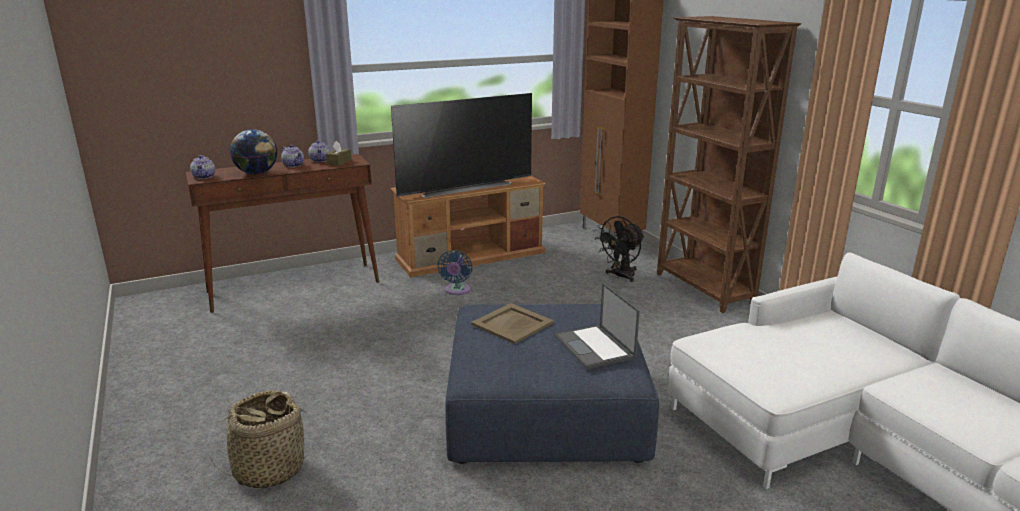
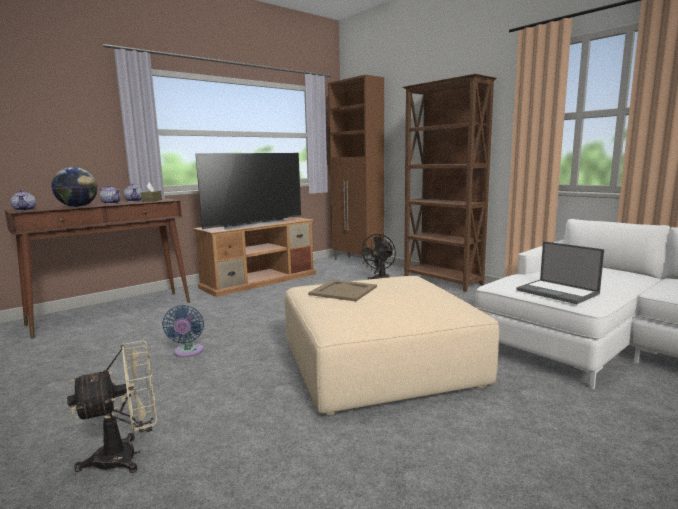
camera: 15 degrees left, 10 degrees down
(269, 469) = (127, 456): basket -> beige fan
(457, 291) = (259, 300): blue fan -> blue fan (188, 352)
(546, 408) = (379, 363): blue ottoman -> beige ottoman
(595, 347) = (424, 296): laptop -> laptop (558, 292)

